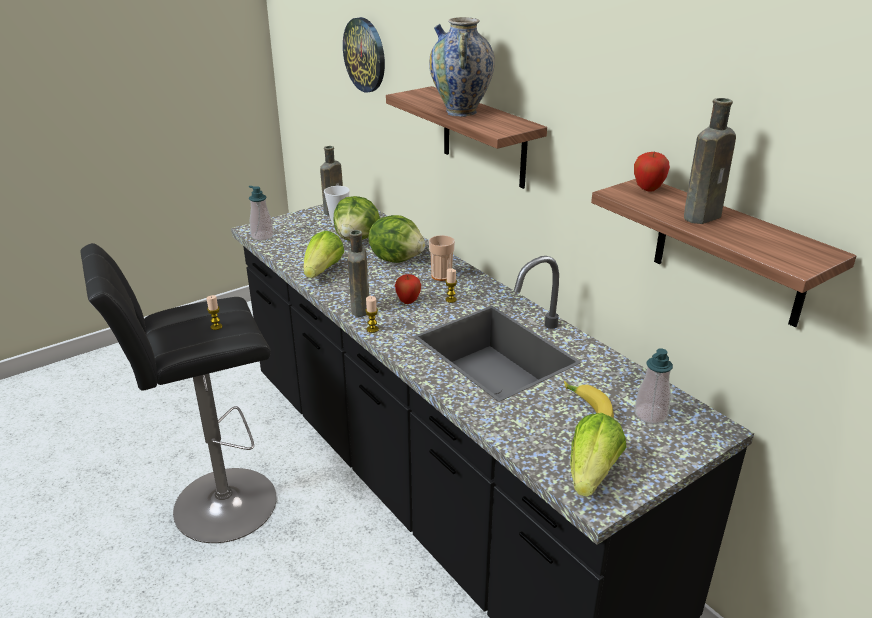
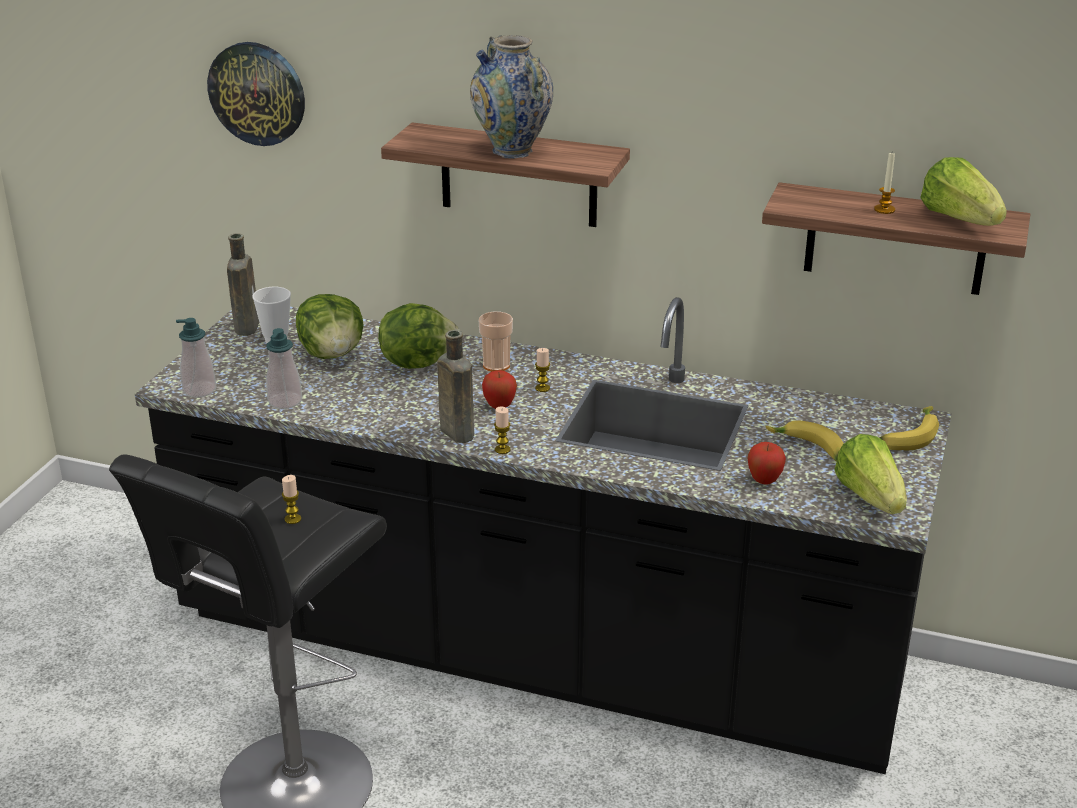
camera: 35 degrees left, 0 degrees up
(323, 271) = (348, 406): lettuce -> lettuce (959, 220)
(648, 189) = (804, 195): apple -> apple (764, 481)
(650, 415) = (859, 430): soap dispenser -> soap dispenser (285, 401)
(688, 437) = (908, 436): none -> banana
(703, 216) = (884, 209): brown bottle -> candle

